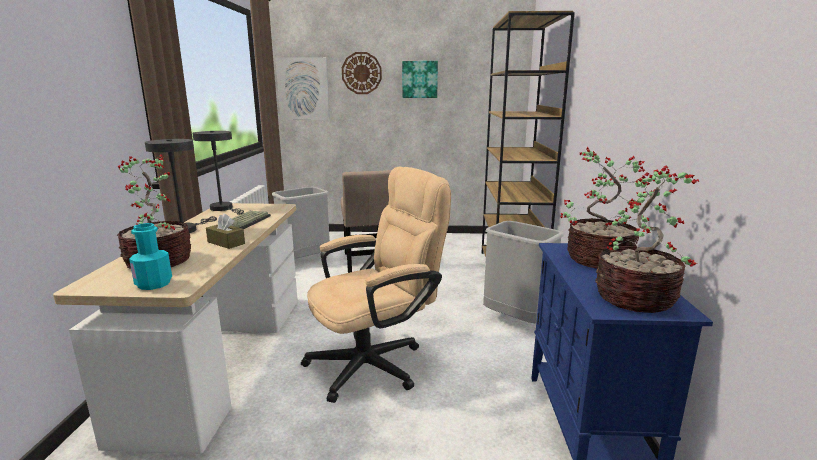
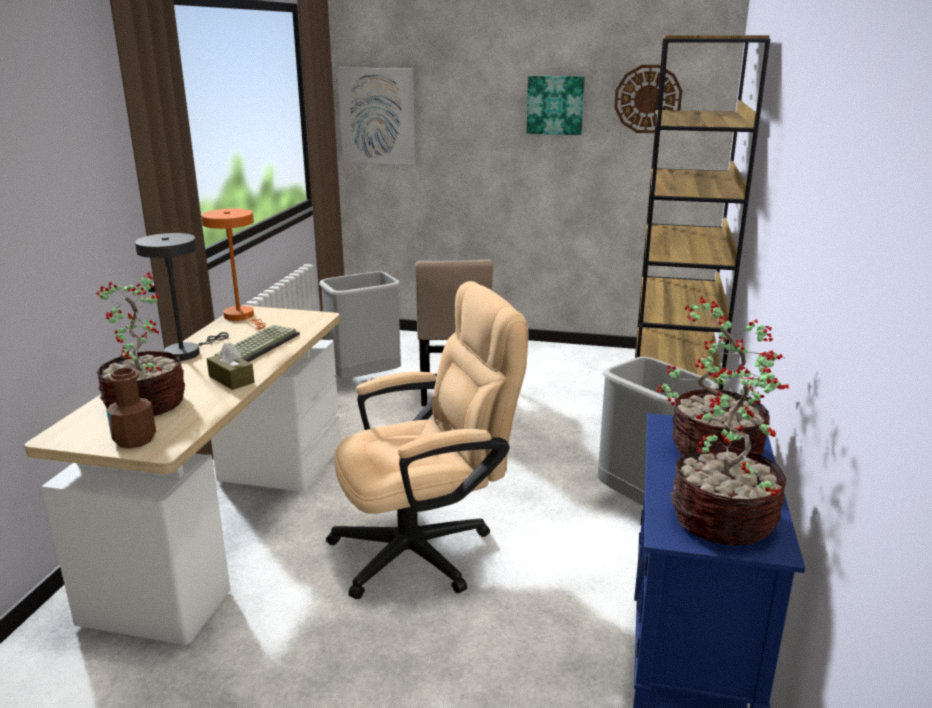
camera: 10 degrees right, 5 degrees up
(154, 284) = (135, 439): turquoise bottle -> brown bottle
(224, 209) = (242, 317): grey table lamp -> orange table lamp
(361, 73) = (465, 93): wall clock -> wall clock (648, 99)

